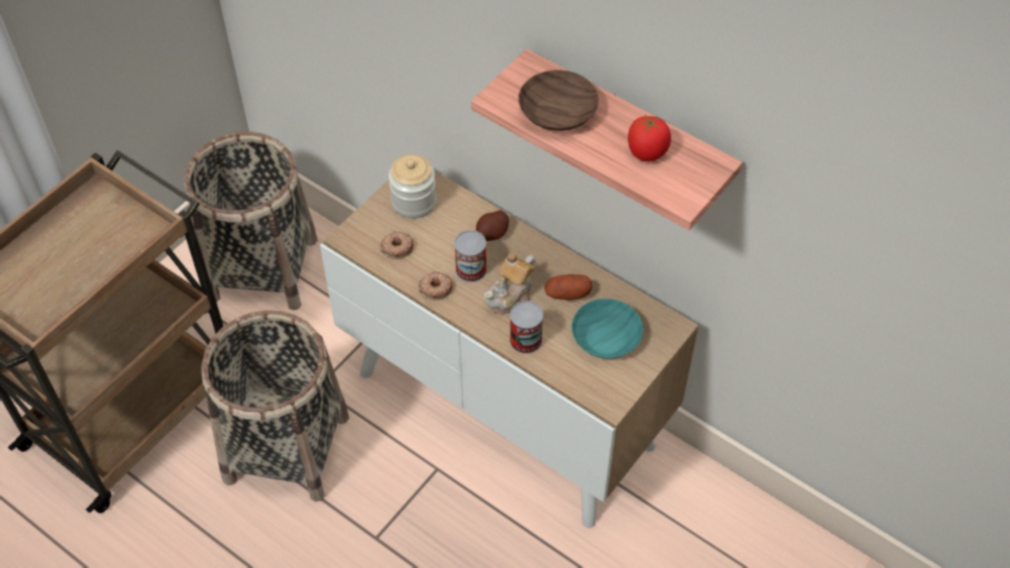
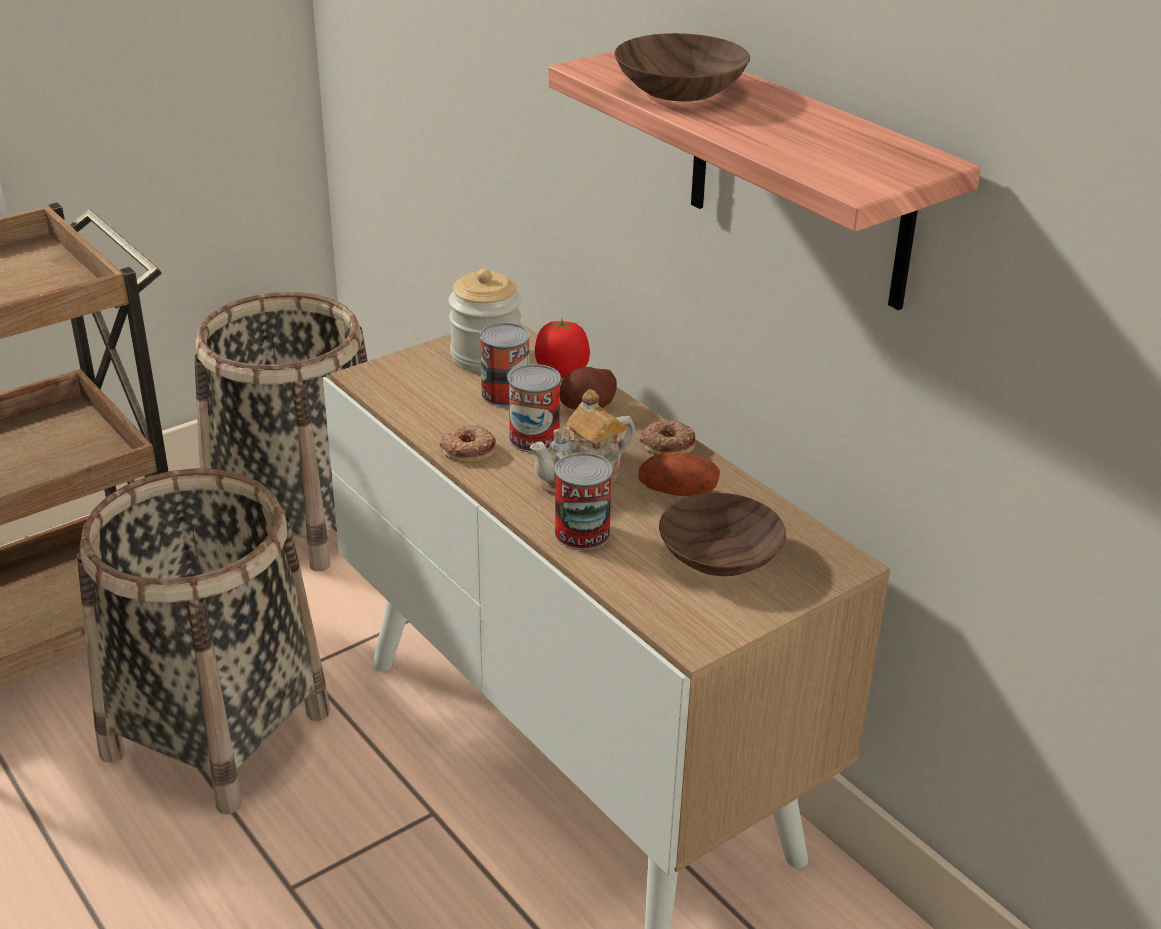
camera: 15 degrees right, 20 degrees down
(397, 247) = (434, 397): donut -> donut (667, 444)
(439, 234) = (505, 394): none -> can
(604, 339) = (717, 556): turquoise bowl -> brown bowl
(647, 152) = (812, 137): tomato -> tomato (562, 373)

